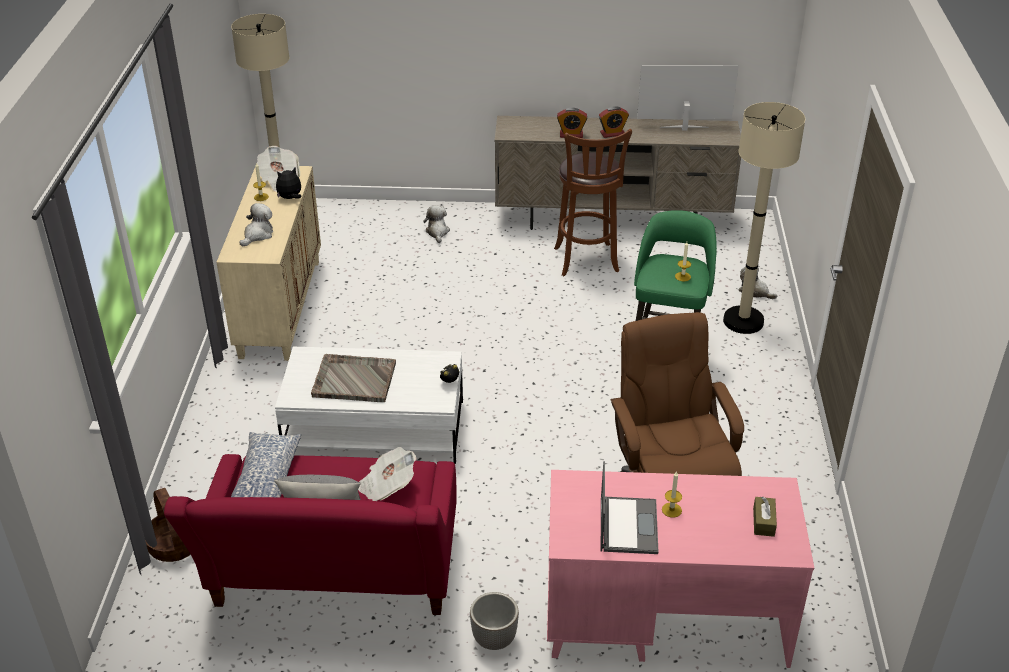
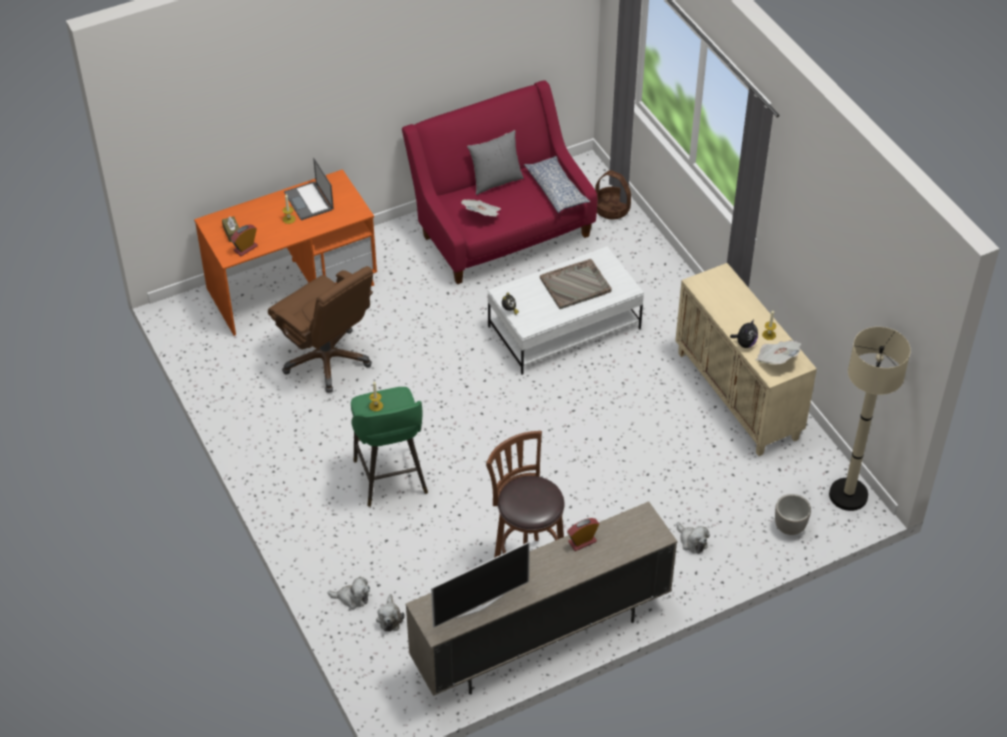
camera: 150 degrees right, 10 degrees up
(258, 235) = (726, 297): plush toy -> plush toy (390, 618)
(493, 639) = (384, 237): planter -> planter (789, 527)
(612, 133) = (544, 562): alarm clock -> alarm clock (245, 248)
(663, 618) = (292, 286): pink desk -> orange desk
(743, 321) = (347, 554): beige floor lamp -> none

